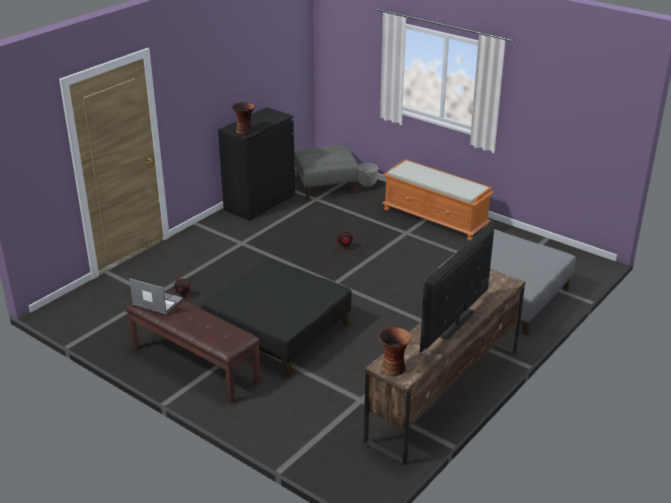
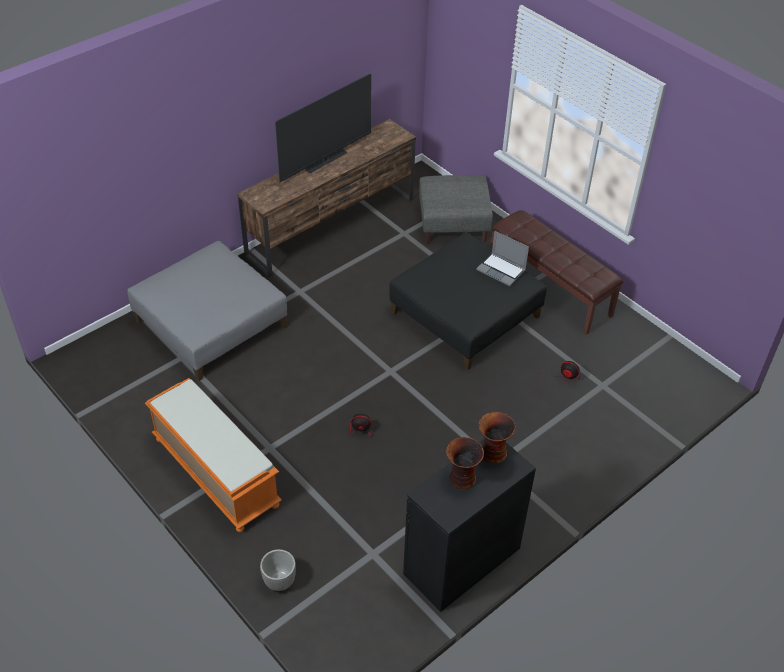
camera: 170 degrees left, 15 degrees up
(156, 303) = (592, 272): laptop -> laptop (501, 270)
(325, 186) = (348, 591): grey ottoman -> grey ottoman (453, 224)
(393, 368) = (393, 133): vase -> vase (461, 479)

